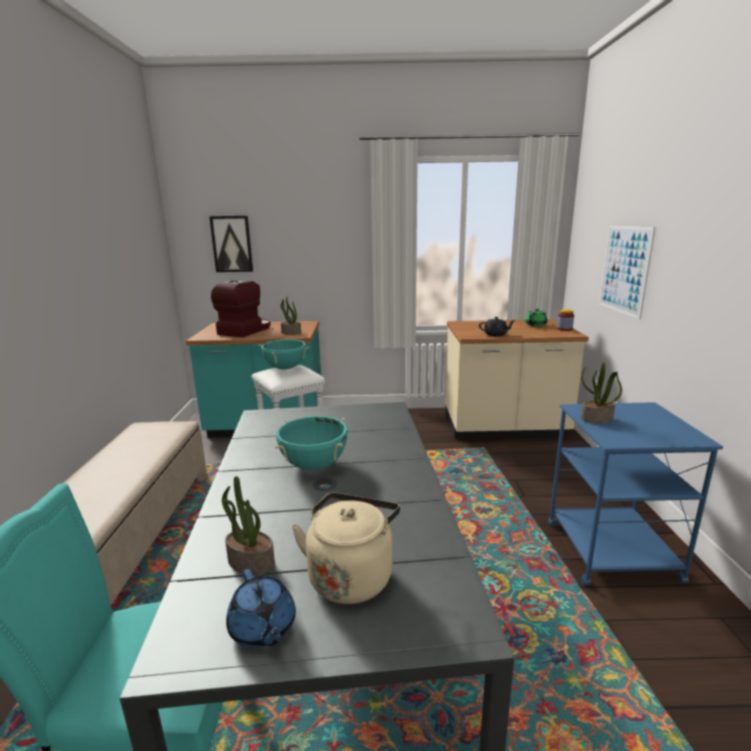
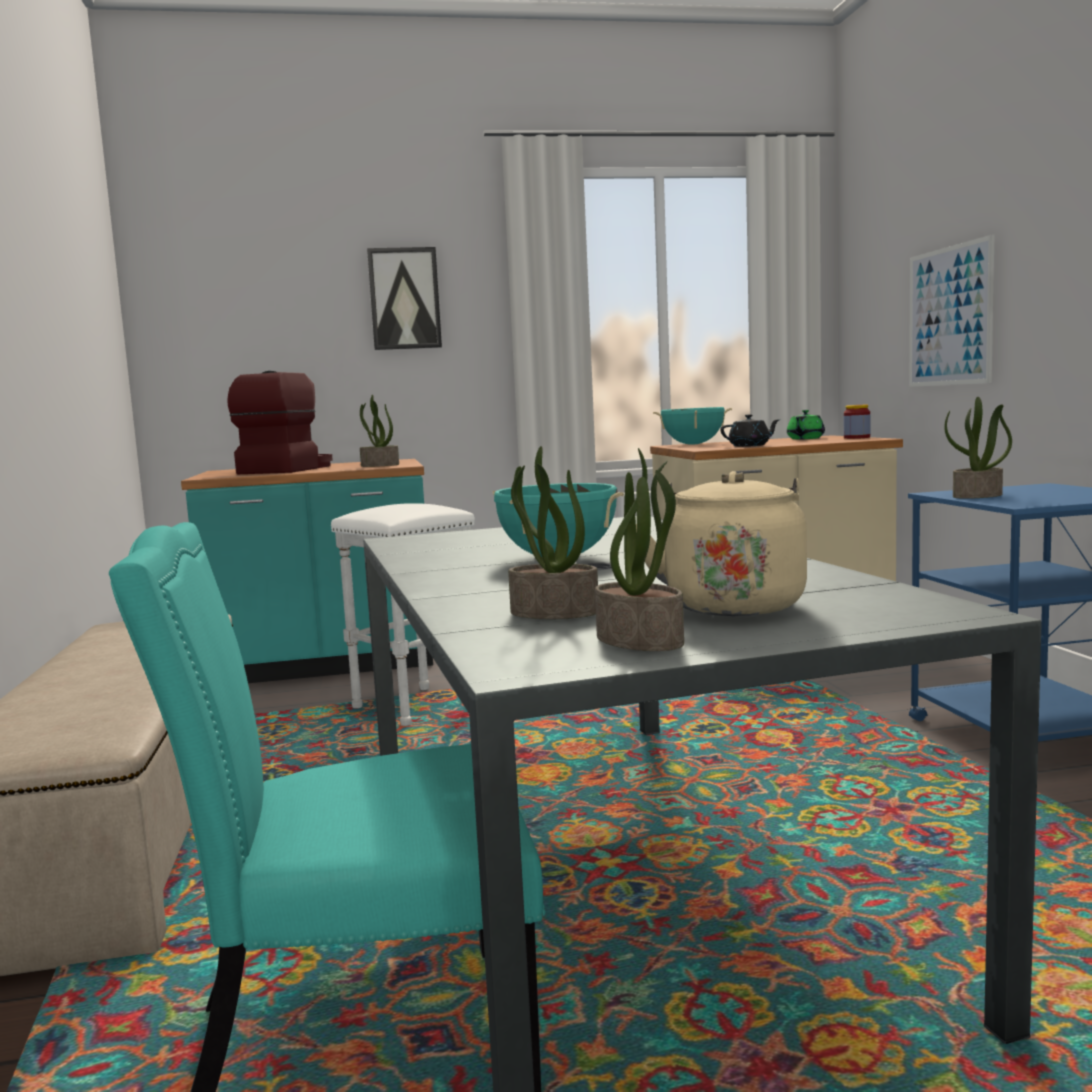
camera: 10 degrees left, 10 degrees down
(232, 244) = (249, 320): picture -> picture (404, 299)
(263, 628) = (641, 640): blue teapot -> potted plant
(285, 368) = (398, 503): turquoise cooking pot -> turquoise cooking pot (693, 444)

